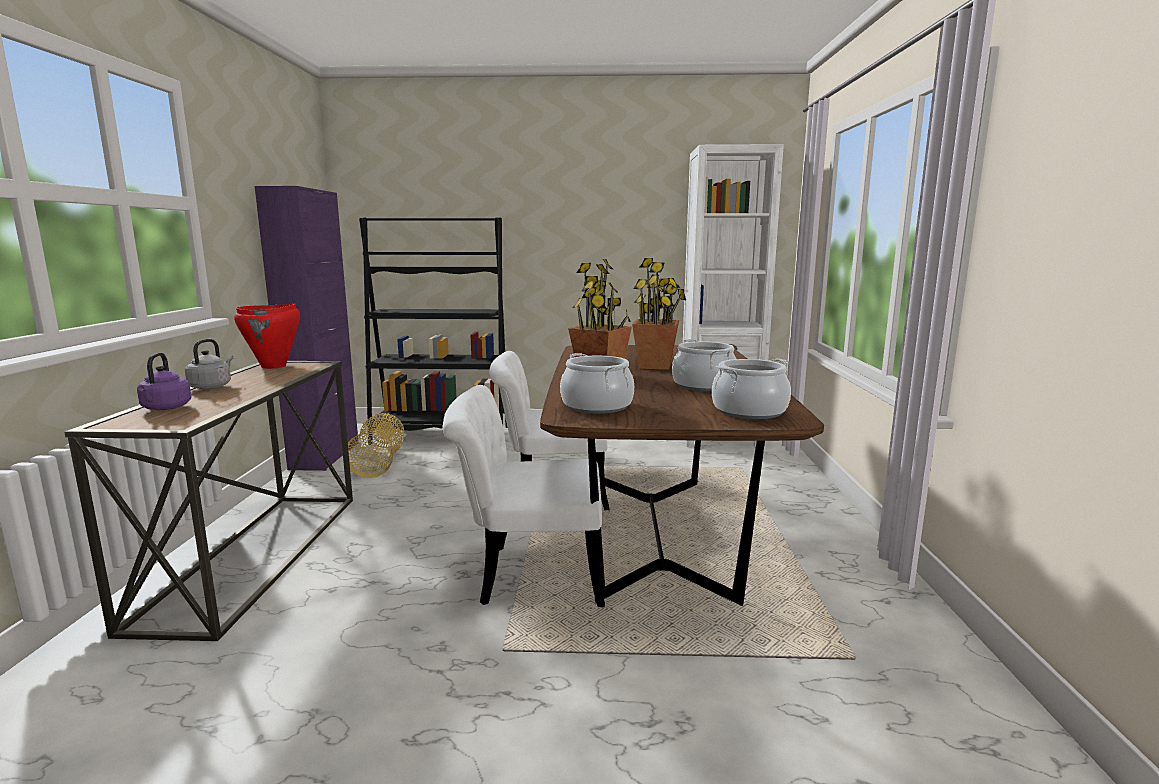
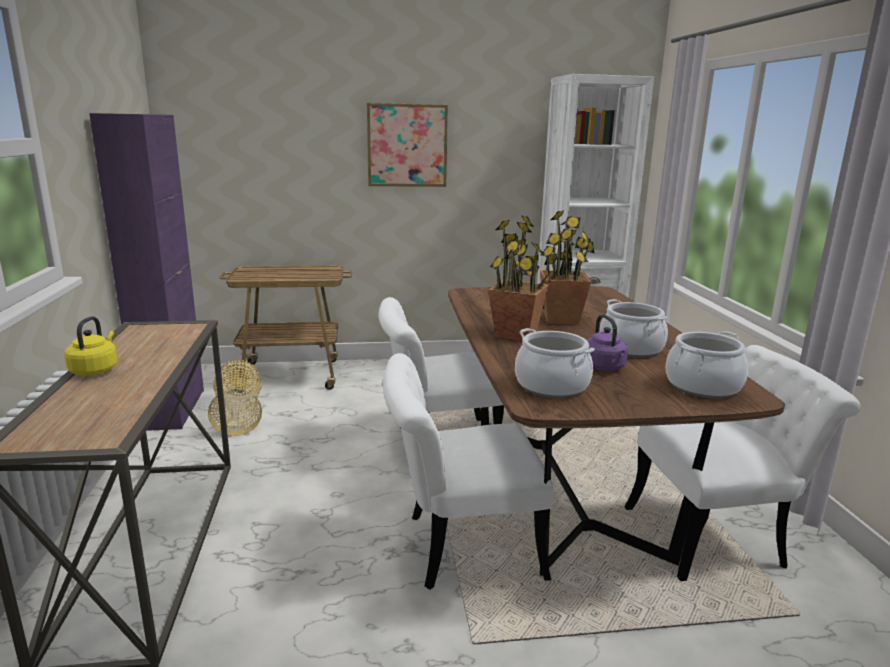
camera: 10 degrees left, 5 degrees up
(165, 408) = (66, 411): purple kettle -> purple kettle (605, 367)
(212, 386) = (95, 370): grey kettle -> yellow kettle
(274, 366) = (144, 331): red cooking pot -> none
(442, 435) = (292, 376): black bookcase -> cart
(553, 221) = (407, 145): none -> picture
(799, 585) = (718, 536): none -> white chair

